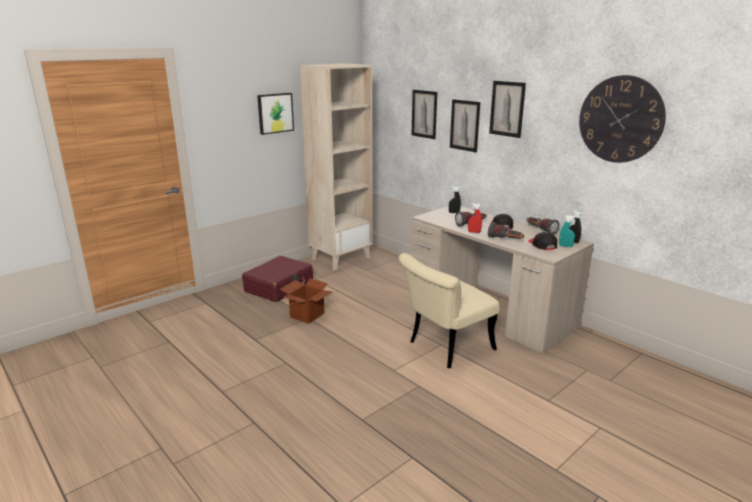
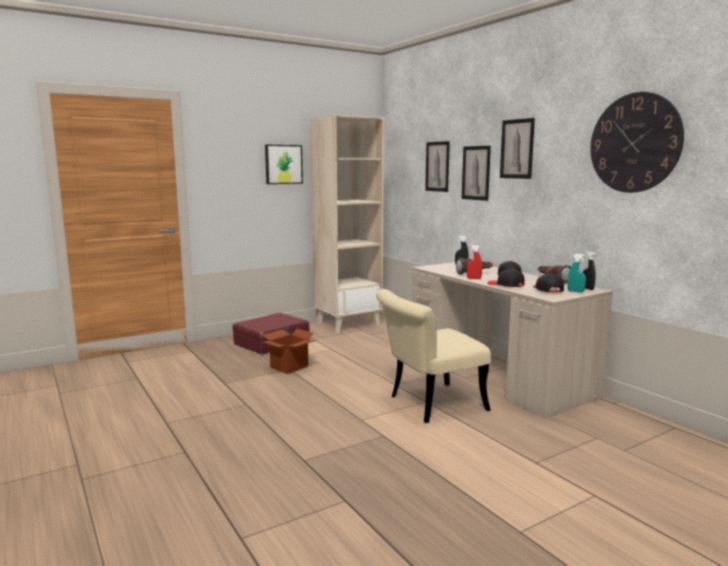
camera: 10 degrees right, 10 degrees down
(505, 240) = (506, 285): flashlight -> black cap

